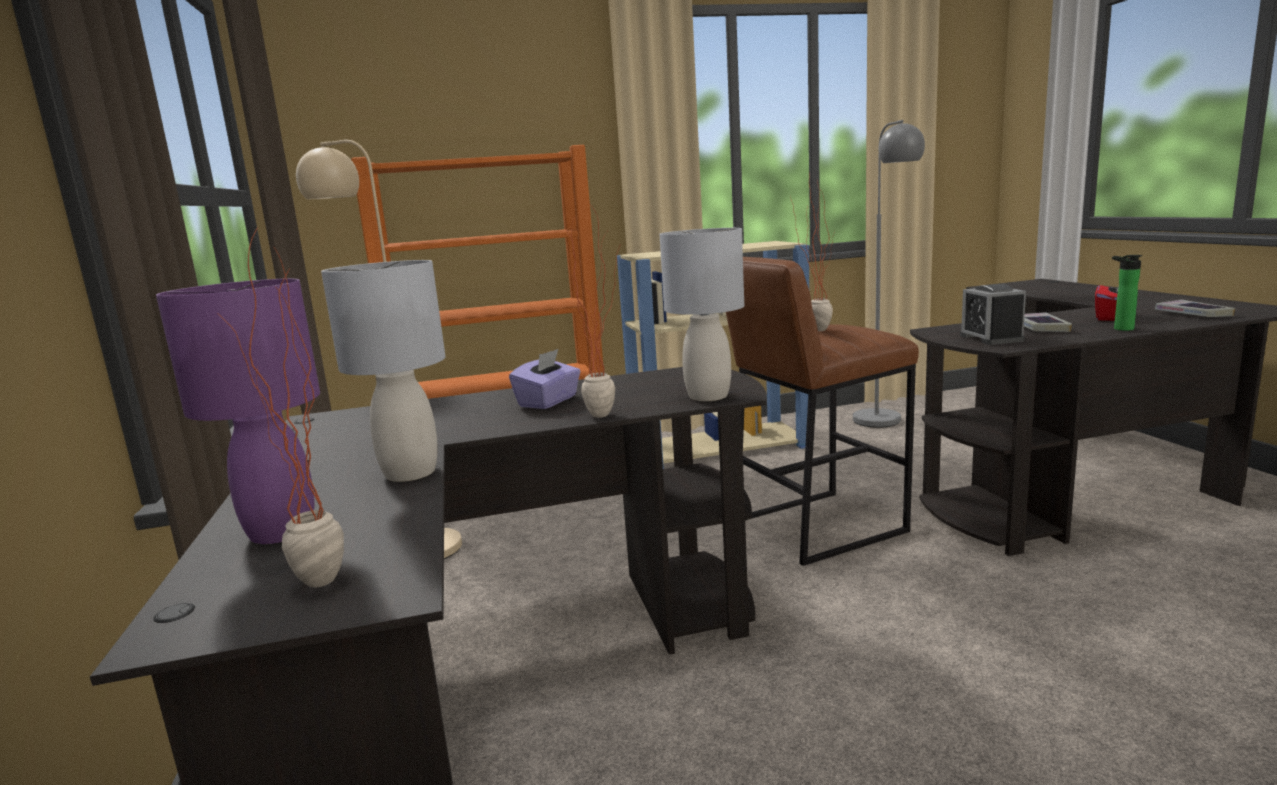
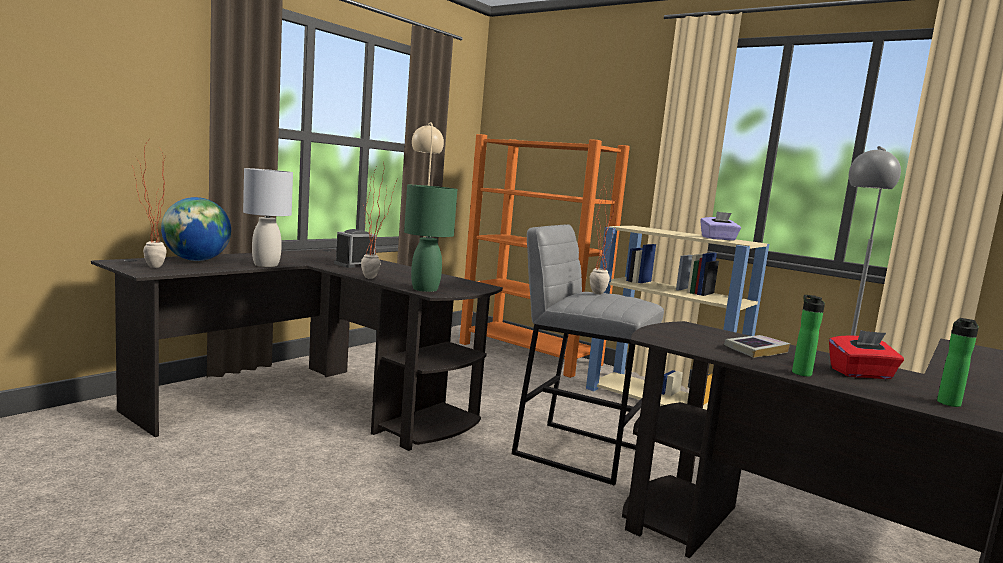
camera: 50 degrees right, 5 degrees down
(282, 532) = (196, 260): purple table lamp -> globe
(549, 401) = (387, 271): purple tissue box -> purple tissue box (718, 239)
(708, 396) = (424, 289): grey table lamp -> green table lamp
(816, 526) = (575, 451): brown stool -> grey stool
(991, 338) = (683, 337): alarm clock -> alarm clock (355, 264)
(1192, 314) = (949, 402): book -> bottle

